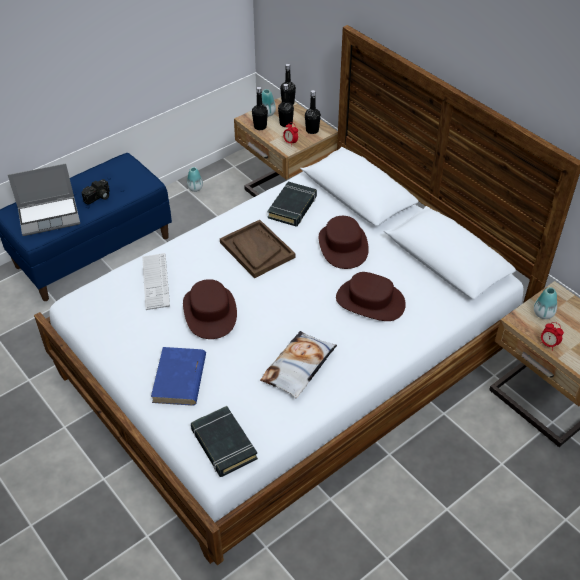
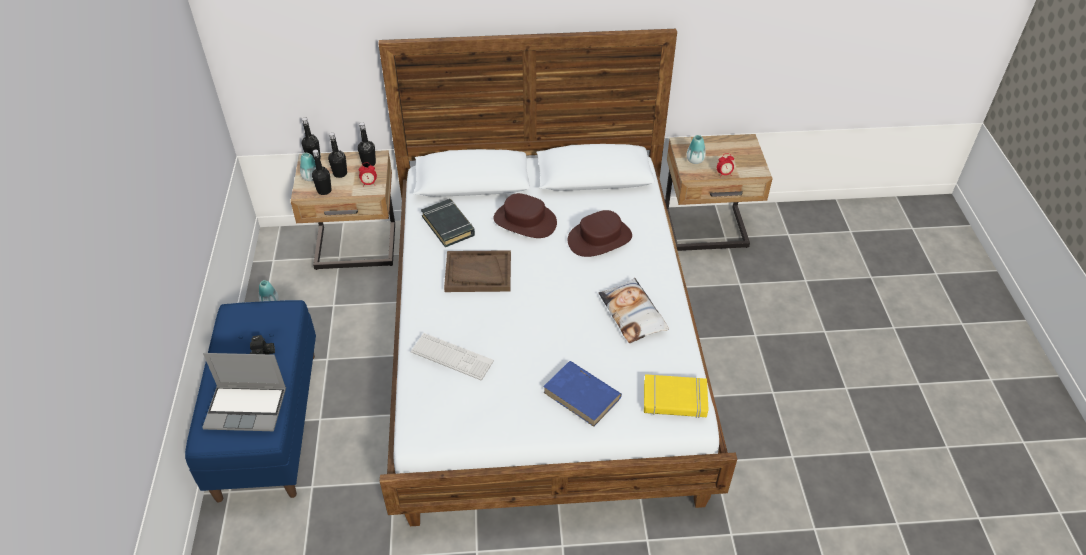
camera: 55 degrees left, 0 degrees up
(50, 216) = (247, 408): laptop -> laptop turned 75 degrees clockwise
(210, 312) = (525, 338): brown hat -> none
(223, 444) = (675, 400): black book -> yellow book

